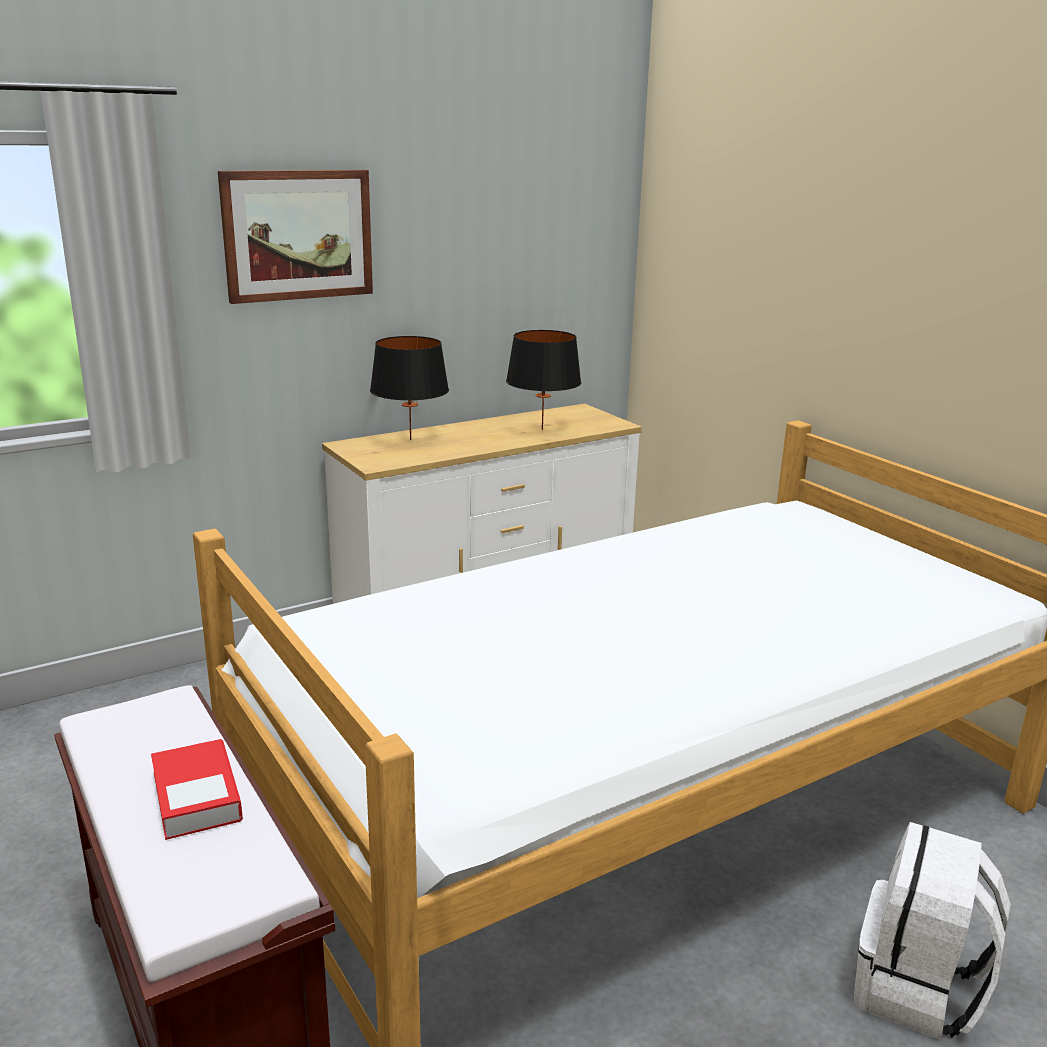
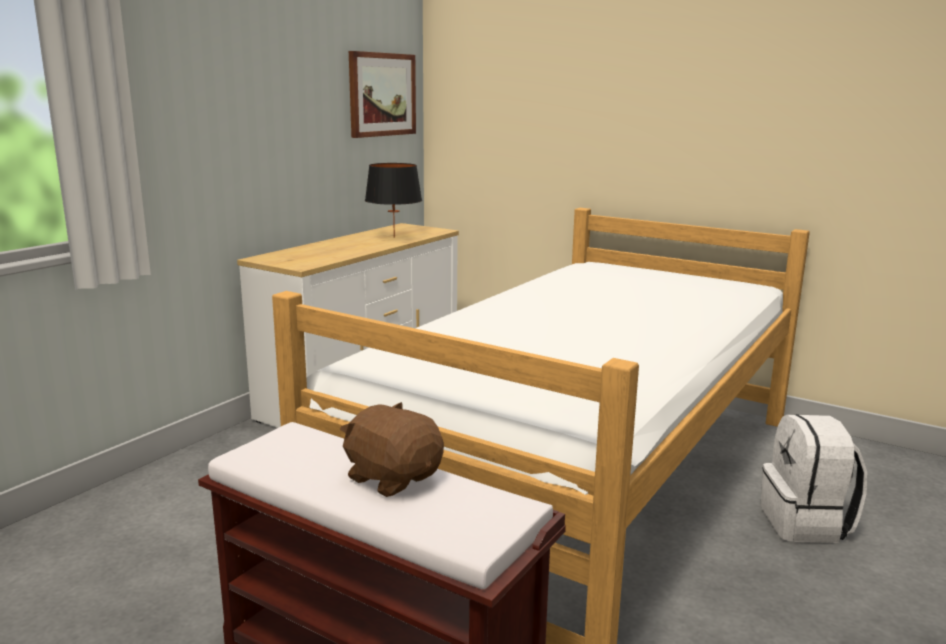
camera: 25 degrees left, 5 degrees down
(196, 796) = (393, 477): book -> brown plush toy
(298, 235) = (213, 84): picture -> picture (382, 94)
(410, 439) = (305, 251): black table lamp -> none

